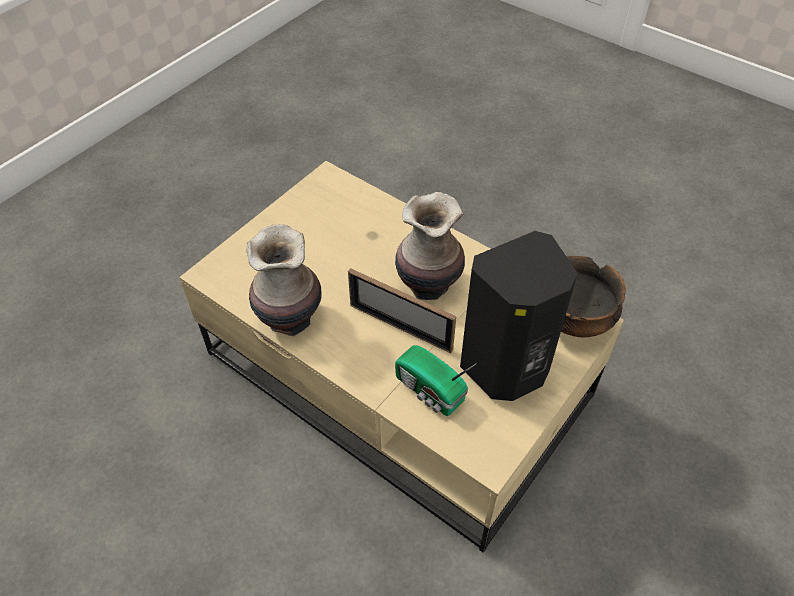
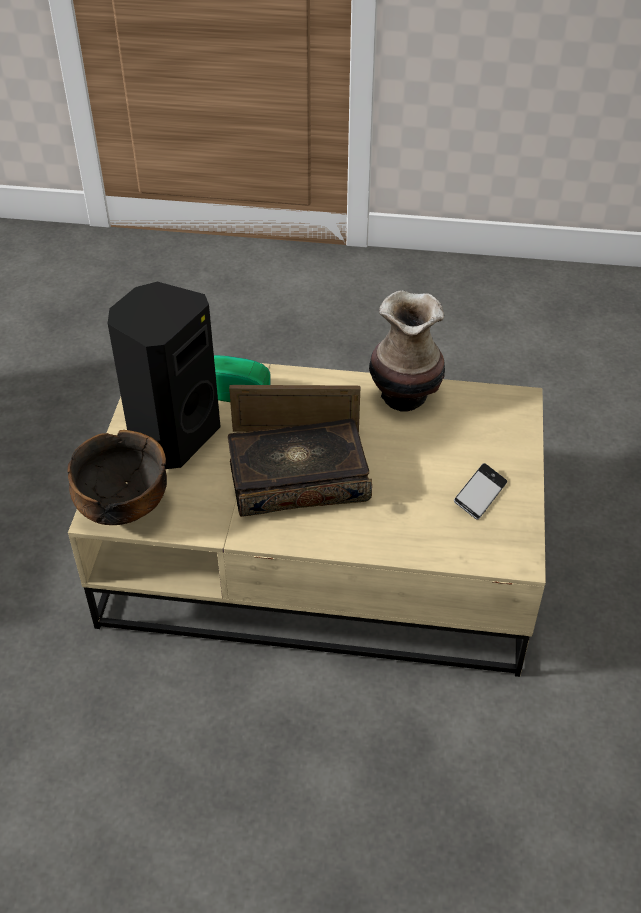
camera: 150 degrees right, 5 degrees down
(311, 220) = (480, 495): none -> phone
(427, 284) = (298, 480): vase -> book

